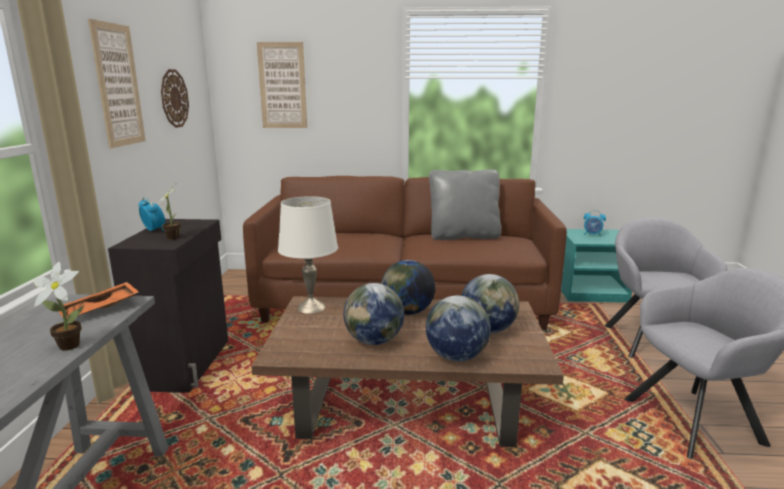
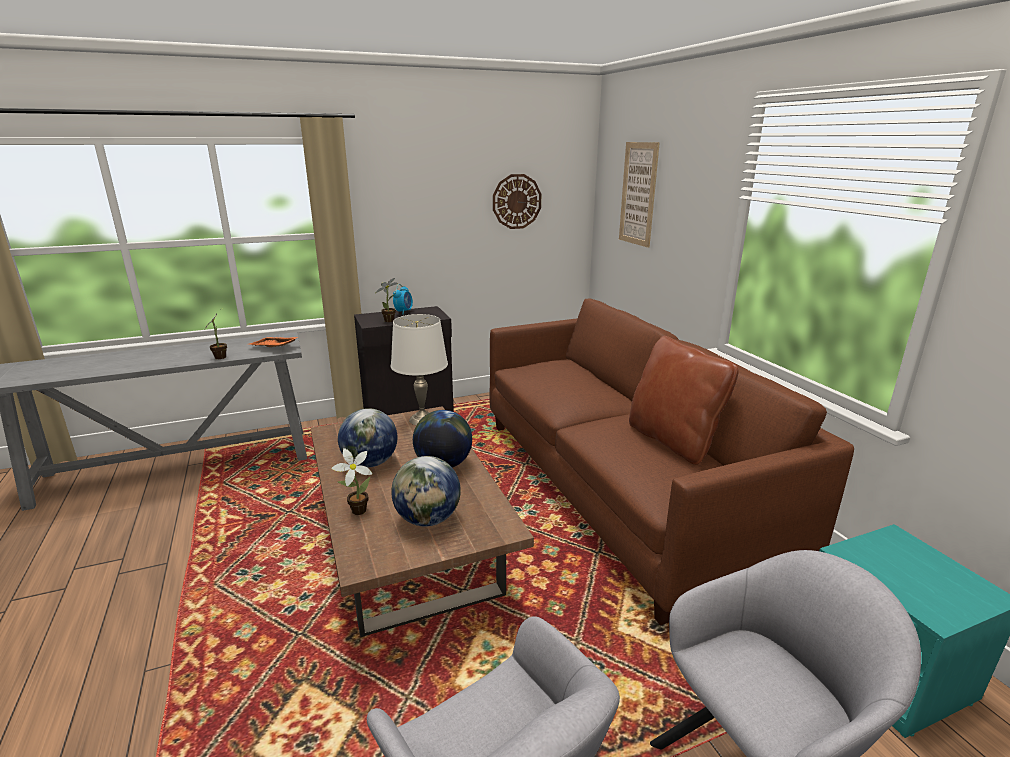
camera: 65 degrees right, 5 degrees up
(118, 85) = (428, 191): picture -> none
(456, 356) = (356, 511): globe -> potted plant
(463, 236) = (673, 441): grey pillow -> brown pillow
(592, 235) = (914, 566): alarm clock -> none

